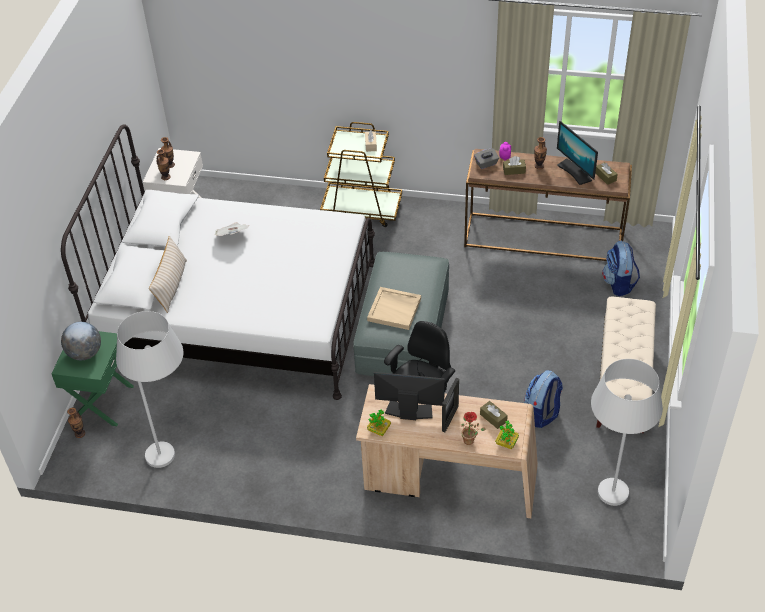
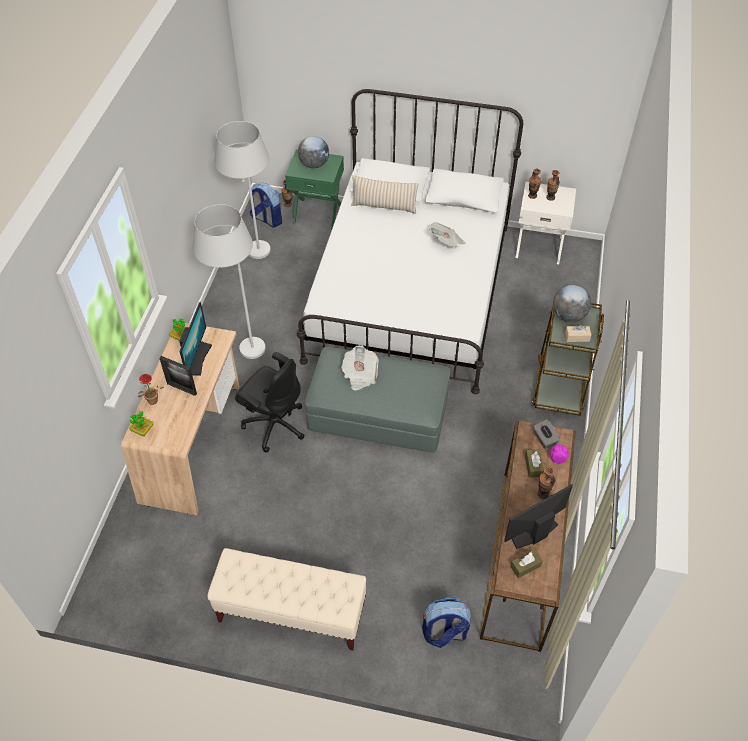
camera: 90 degrees right, 5 degrees up
(345, 148) = (568, 315): none -> globe
(395, 309) = (360, 375): beige tray -> newspaper
(493, 418) = (174, 422): brown tissue box -> none
(541, 414) = (259, 527): backpack -> backpack (267, 219)
(607, 506) = (136, 572): white floor lamp -> white floor lamp (240, 343)

